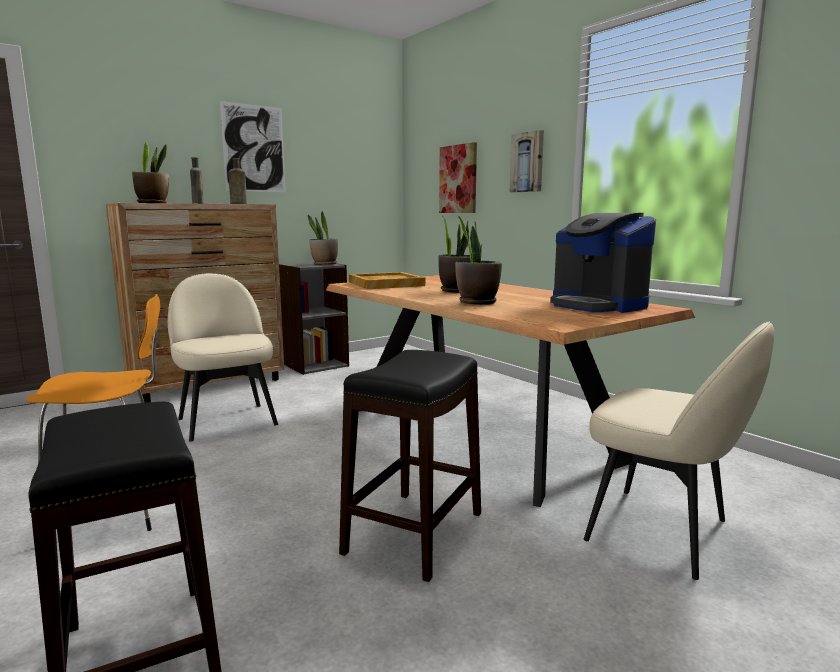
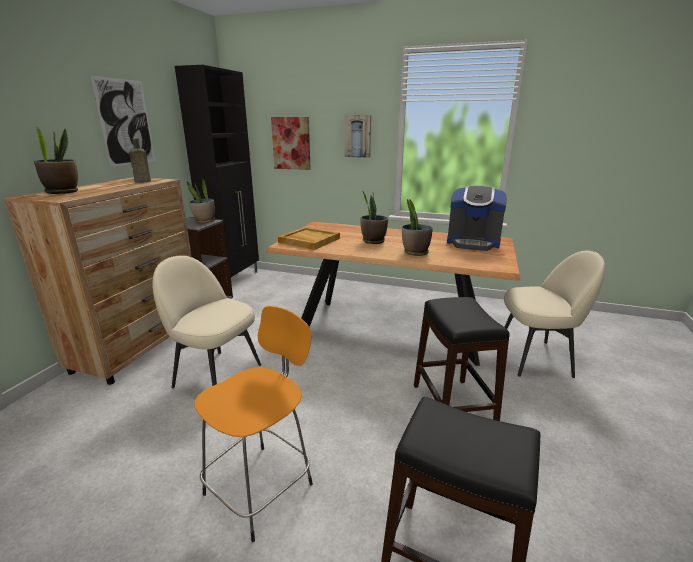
camera: 35 degrees left, 10 degrees up
(198, 203) = (104, 186): brown bottle -> none
(378, 352) = (235, 279): none -> black cabinet

